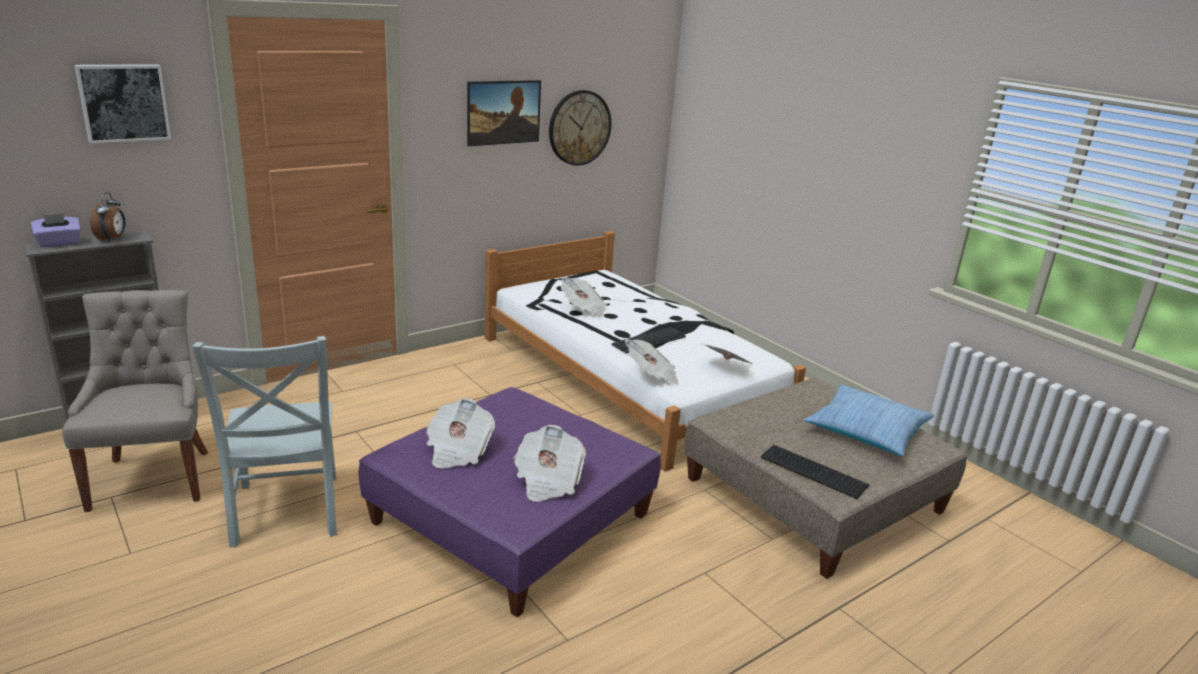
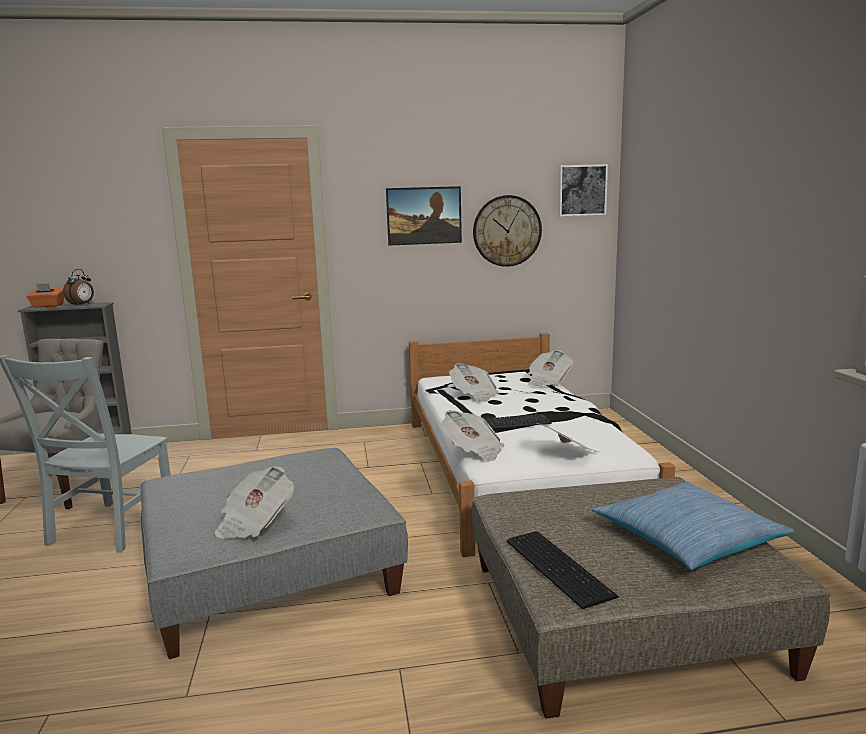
camera: 30 degrees right, 10 degrees down
(59, 243) = (47, 306): purple tissue box -> orange tissue box
(123, 102) = (102, 206): picture -> picture (581, 190)
(458, 451) = (217, 487): newspaper -> newspaper (548, 381)
(512, 518) = (269, 569): purple ottoman -> grey ottoman

